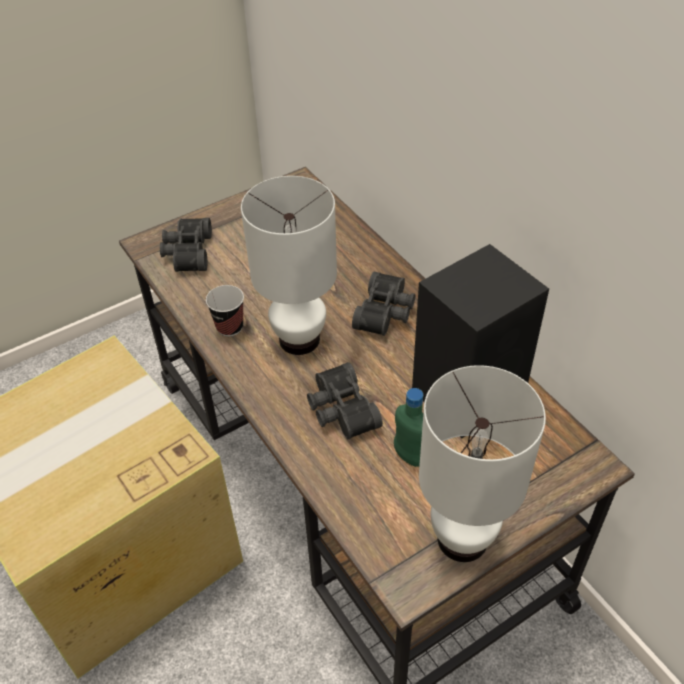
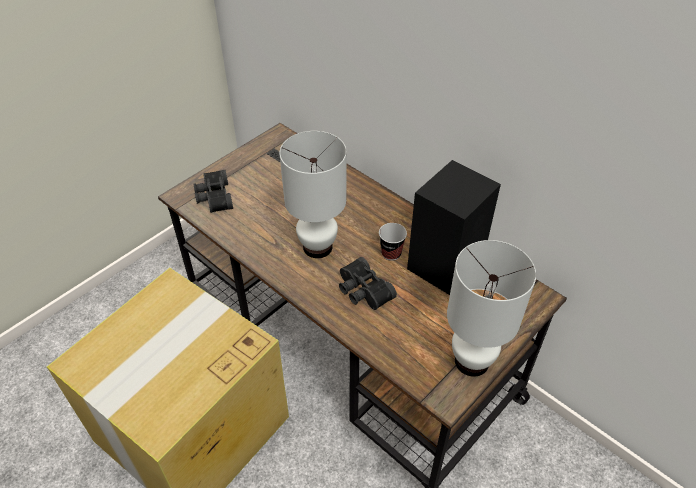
camera: 15 degrees left, 0 degrees up
(229, 327) = (264, 246): cup -> cup (391, 253)
(386, 312) = (372, 218): black binoculars -> none
(410, 456) = (420, 313): green bottle -> none

